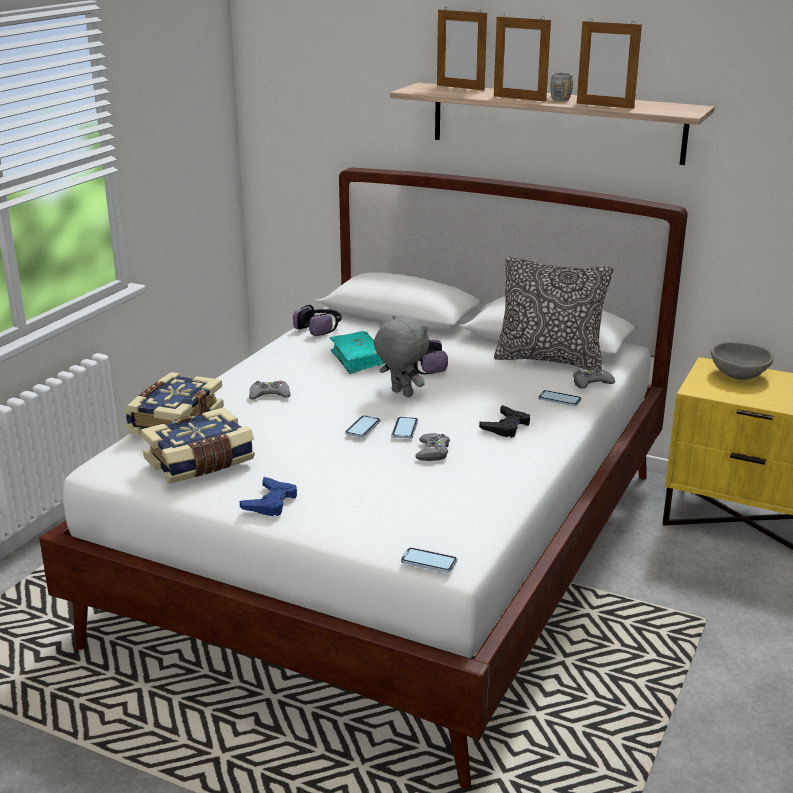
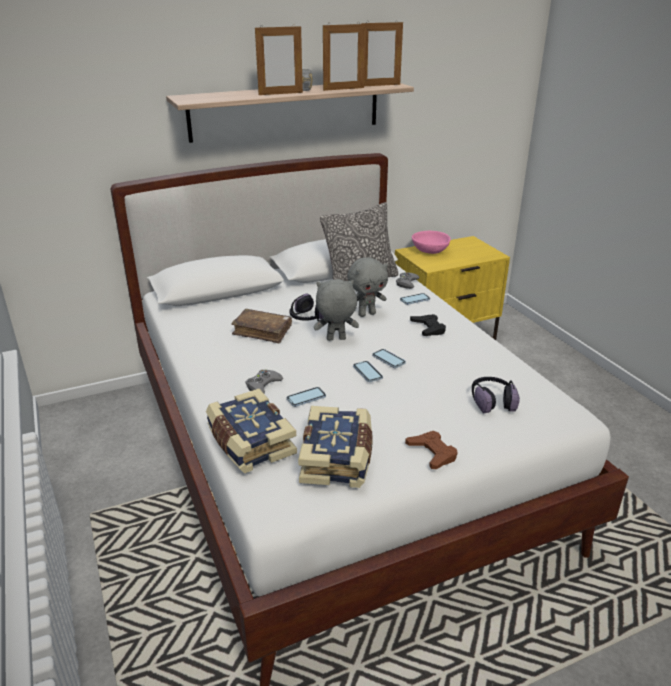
camera: 50 degrees left, 5 degrees up
(271, 502) = (432, 453): blue game controller -> brown game controller
(320, 328) = (187, 323): headphones -> headphones (492, 401)
(358, 359) = (262, 331): turquoise book -> brown book
(429, 562) = (571, 426): phone -> phone (306, 398)
(433, 451) = (431, 364): grey game controller -> none
(460, 87) = (213, 94): picture frame -> picture frame (380, 85)
(480, 389) = (366, 314): none -> grey plush toy
(739, 375) = (430, 251): grey bowl -> pink bowl

